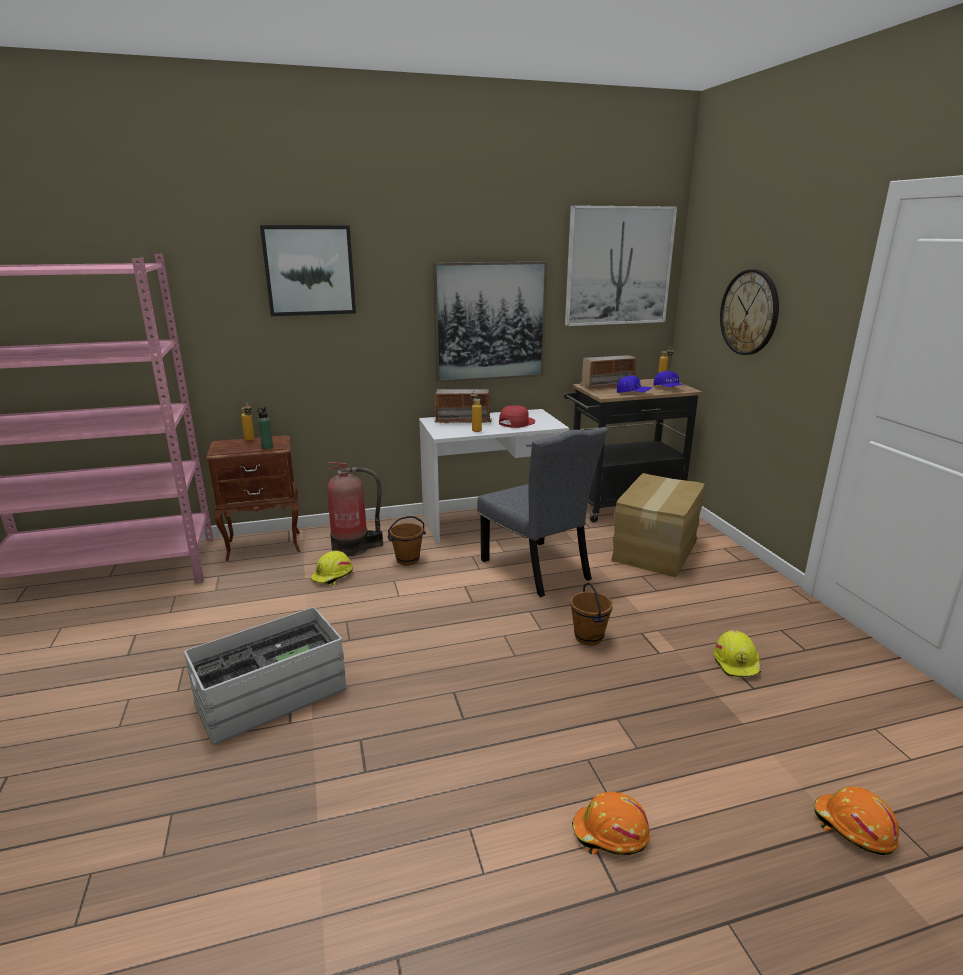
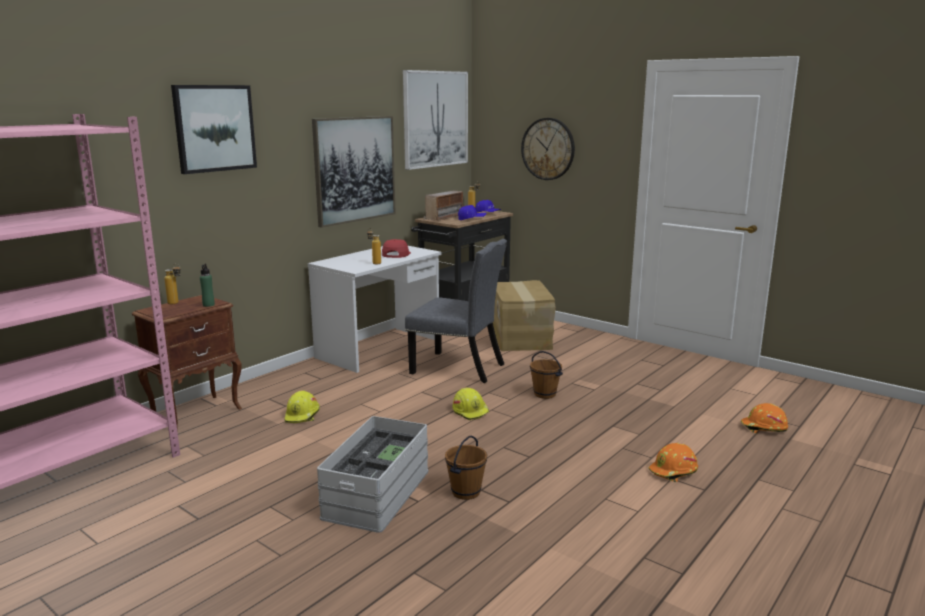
camera: 35 degrees left, 5 degrees down
(354, 547) = (288, 393): fire extinguisher -> none
(407, 559) = (350, 388): brown bucket -> brown bucket (465, 492)
(463, 420) = (350, 259): radio -> none
(737, 663) = (639, 381): yellow hard hat -> yellow hard hat (471, 411)

